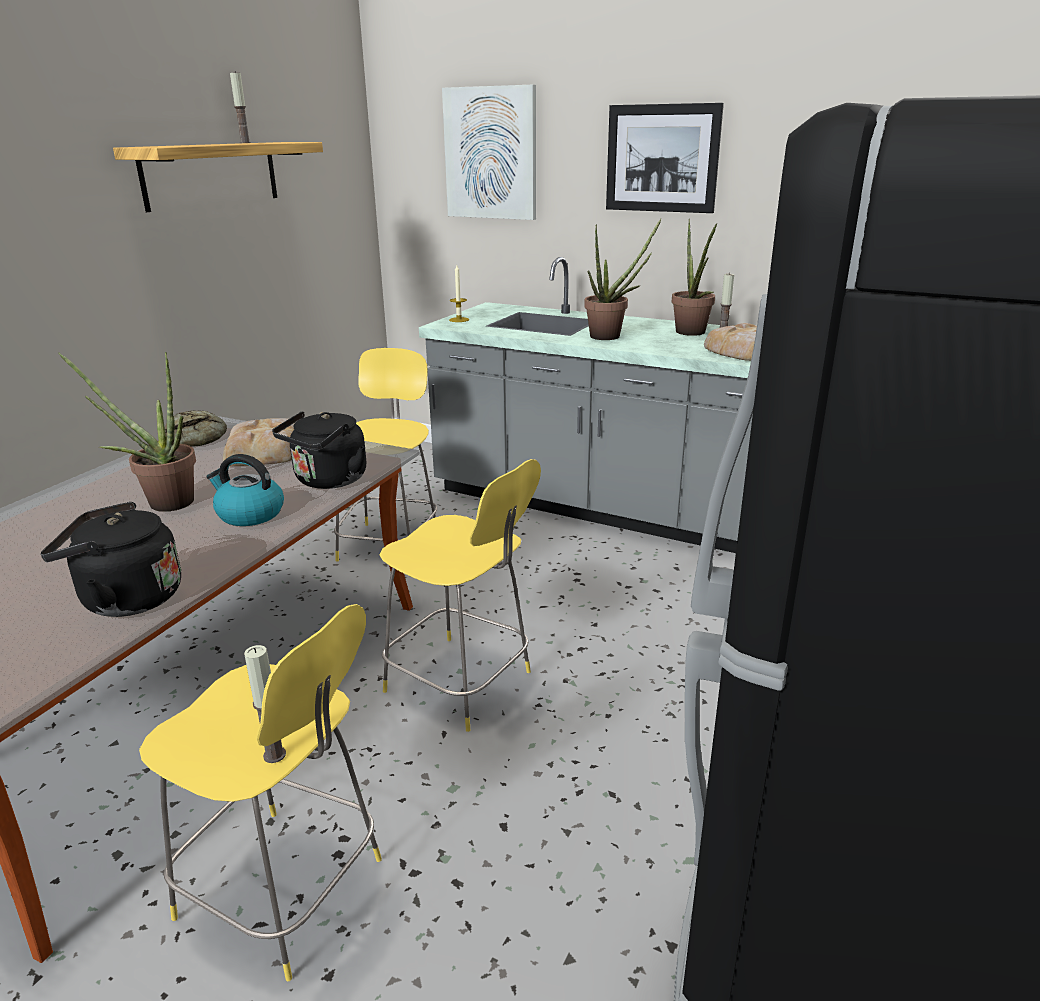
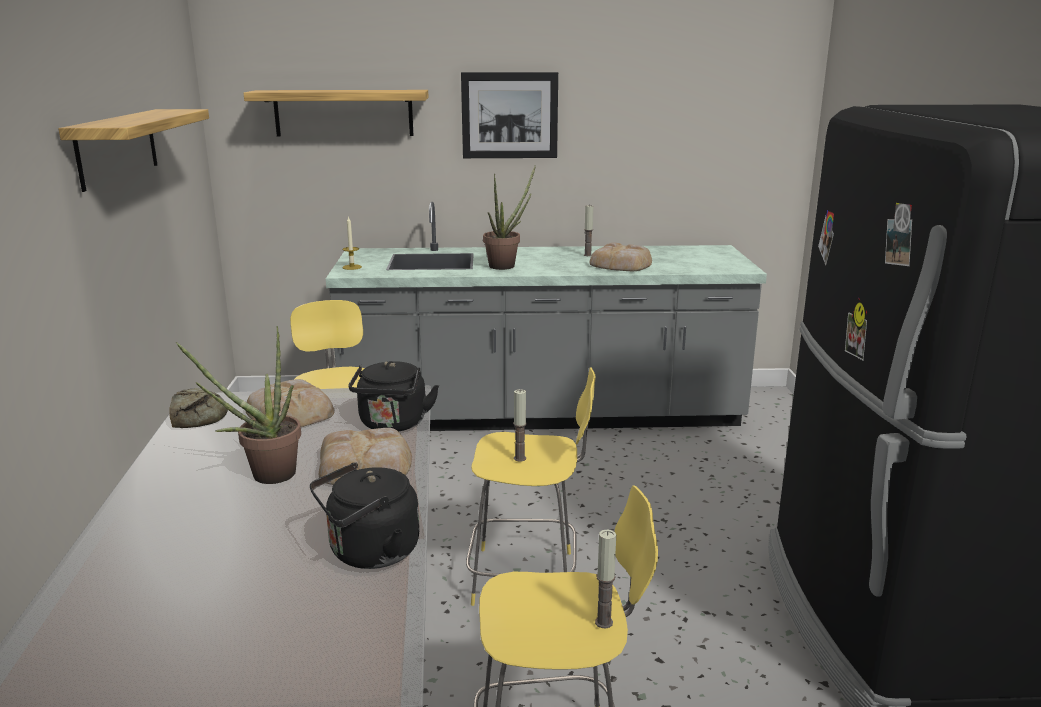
camera: 30 degrees left, 5 degrees down
(245, 143) = (142, 113): candle -> candle (519, 458)
(249, 514) = (366, 465): kettle -> bread
(491, 154) = (343, 113): picture -> shelf
(692, 333) = (563, 255): potted plant -> none

